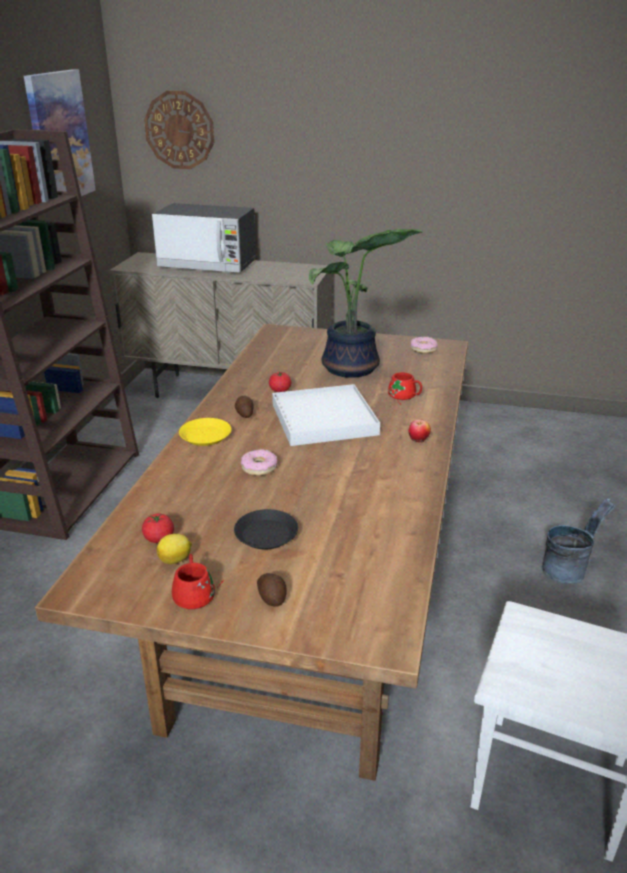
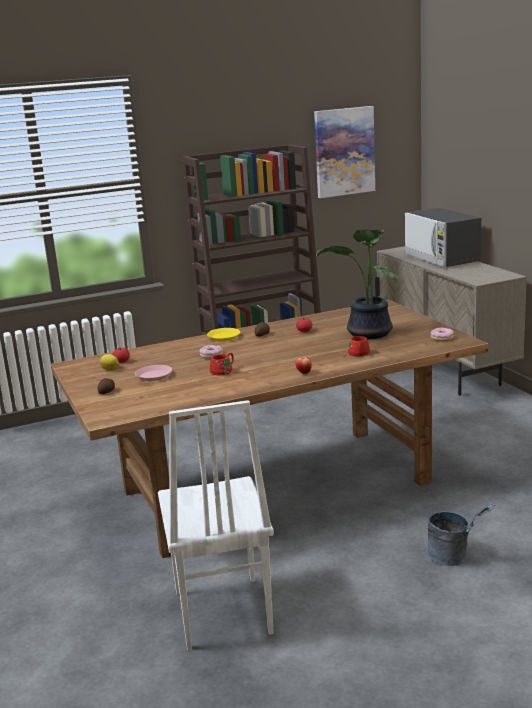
camera: 55 degrees right, 10 degrees down
(179, 130) = (450, 151): wall clock -> none
(198, 591) = (94, 380): red mug -> red mug (225, 371)
(266, 535) = (153, 376): black plate -> pink plate
(324, 419) = (288, 349): white tray -> none

